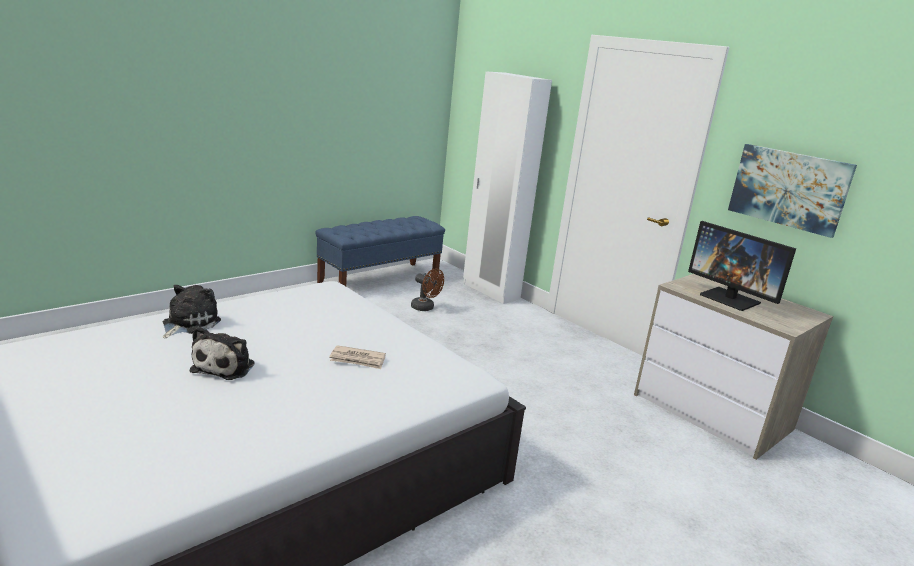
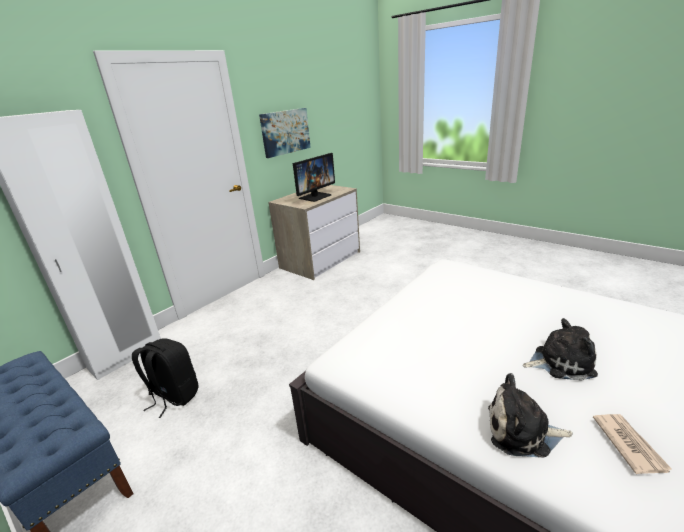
camera: 95 degrees left, 5 degrees up
(358, 360) = (475, 303): newspaper -> newspaper (628, 444)
(425, 308) = (174, 396): brown fan -> black backpack

